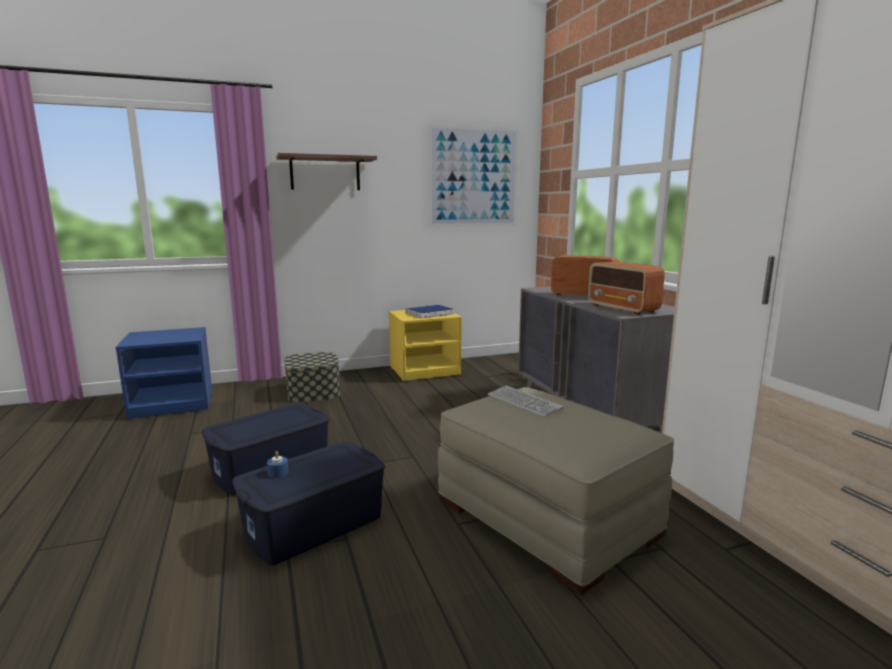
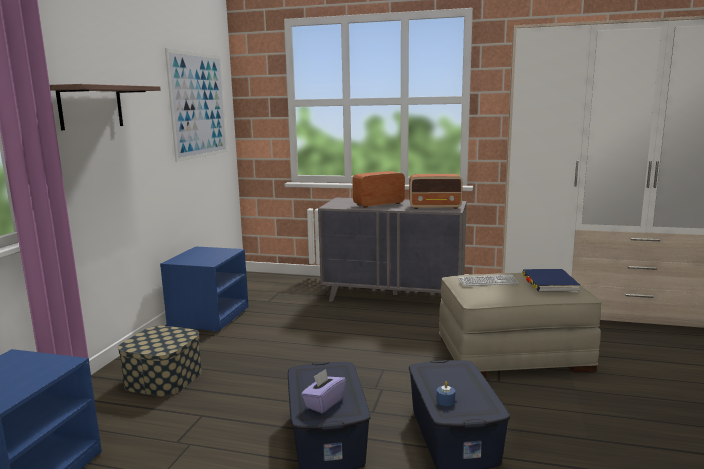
camera: 55 degrees left, 0 degrees up
(242, 428) = (324, 403): none -> purple tissue box
(425, 370) = (209, 316): yellow nightstand -> blue nightstand
(430, 313) = (209, 254): blue book -> blue book (549, 283)

